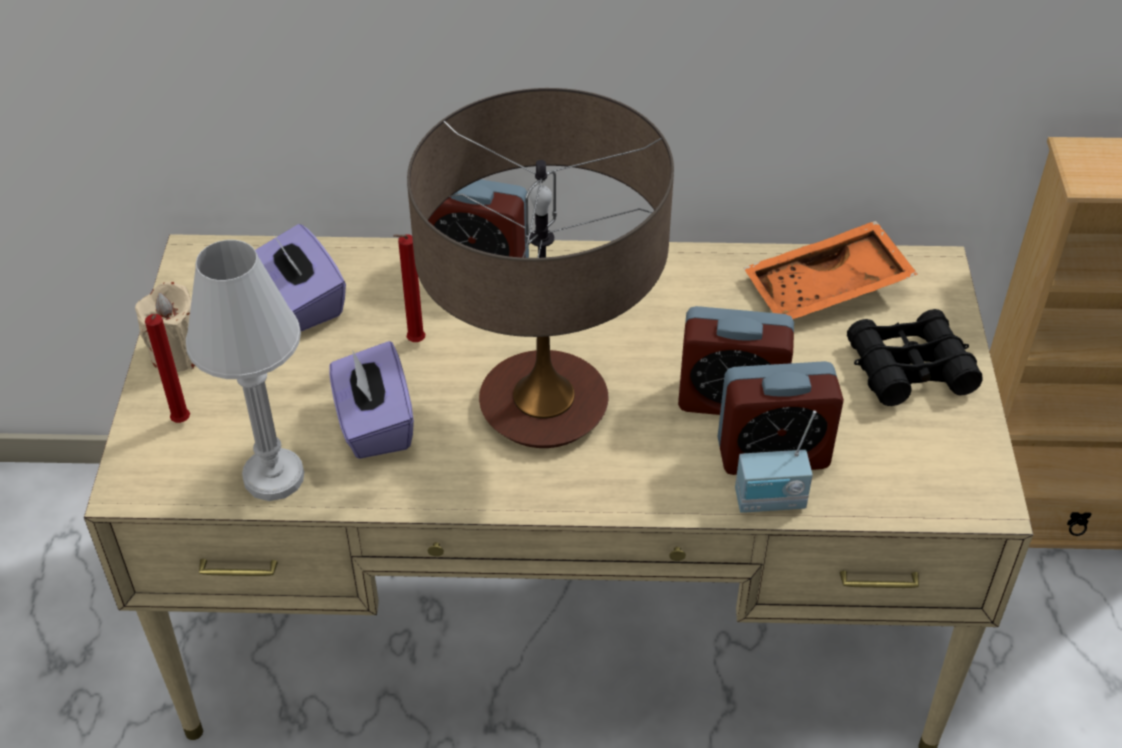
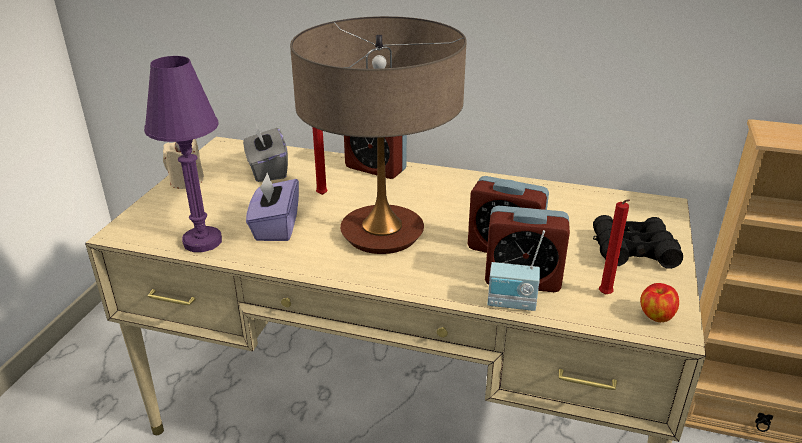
camera: 15 degrees right, 15 degrees down
(181, 423) = (168, 210): red candle -> red candle (605, 296)
(274, 477) = (202, 241): white table lamp -> purple table lamp
(301, 302) = (267, 170): purple tissue box -> grey tissue box
(828, 289) = (588, 206): orange tray -> none
(961, 482) = (655, 316): none -> apple

